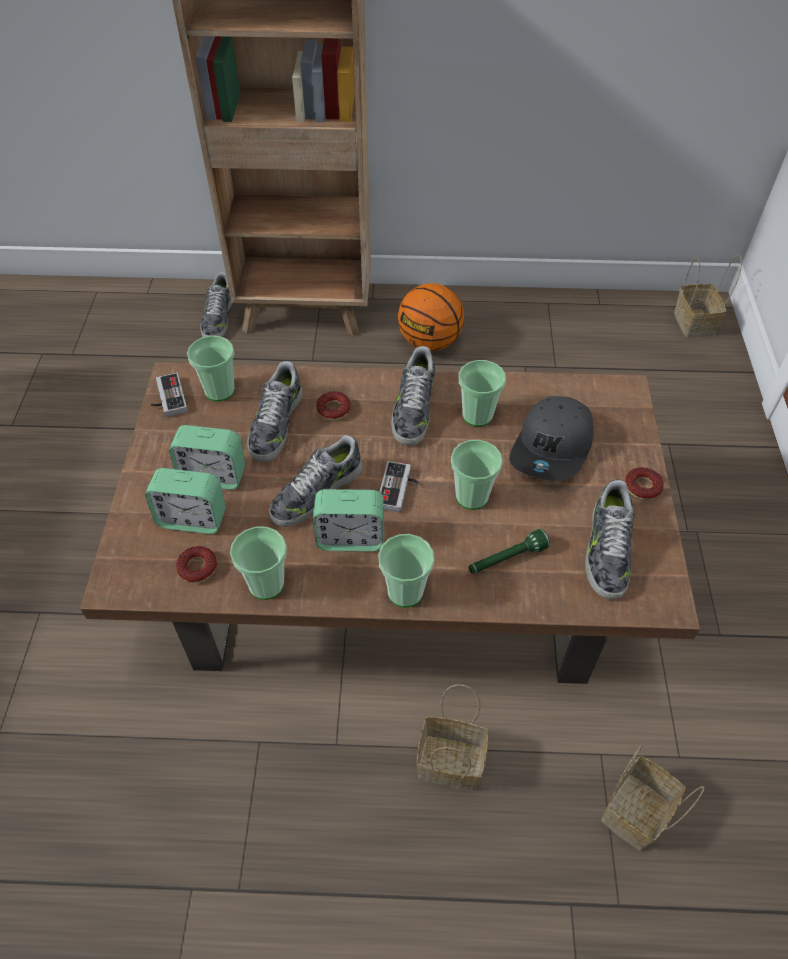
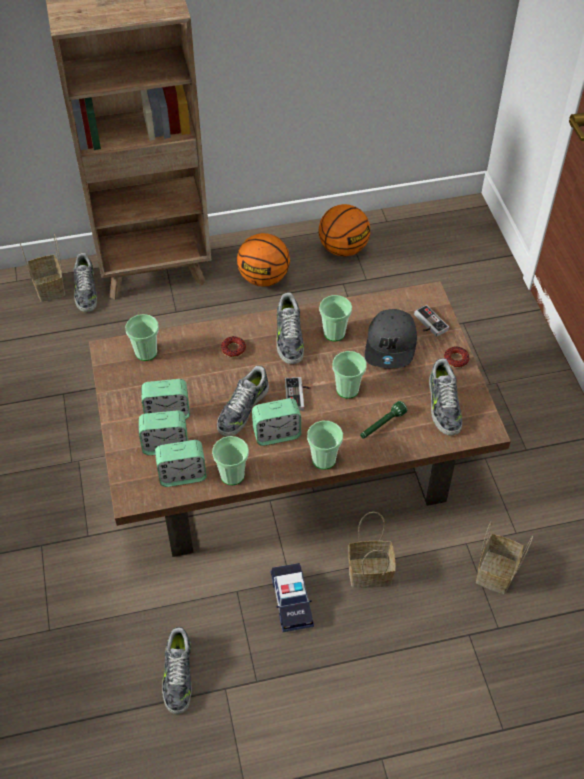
camera: 15 degrees left, 0 degrees up
(167, 398) = (110, 366): game controller -> game controller (428, 324)
(197, 567) = (182, 475): donut -> alarm clock
(275, 423) = (196, 368): shoe -> shoe (178, 675)
(328, 776) = (291, 600): none -> toy car
(536, 326) = (343, 249): none -> basketball
(695, 324) = (462, 224): basket -> basket (50, 288)

